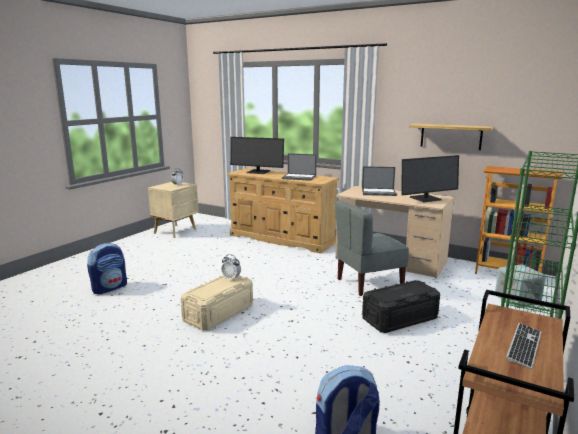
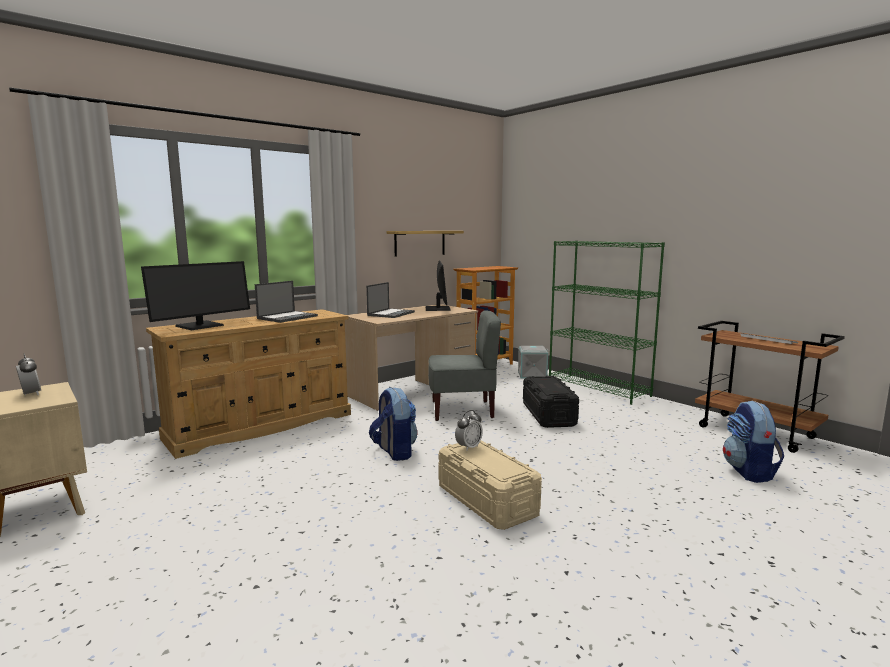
camera: 70 degrees left, 5 degrees down
(109, 288) = (289, 614): backpack -> backpack (394, 452)
(368, 283) = (462, 410): grey chair -> grey chair turned 90 degrees counterclockwise

